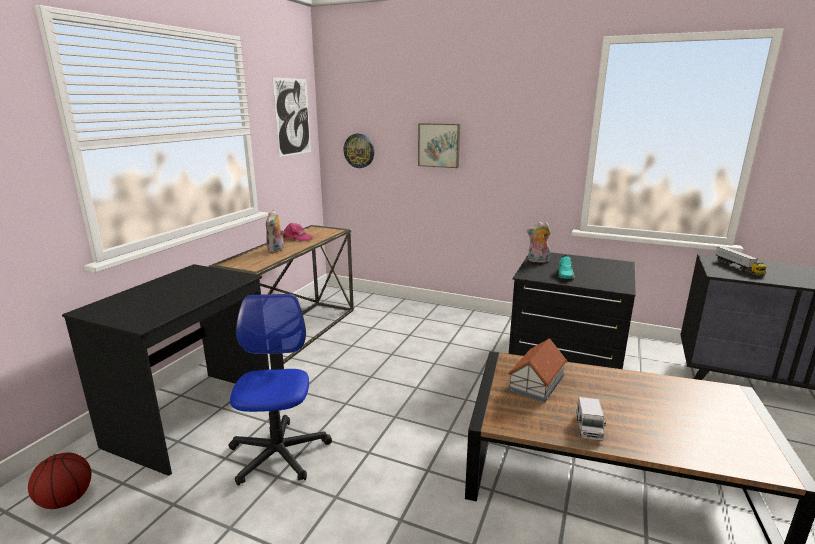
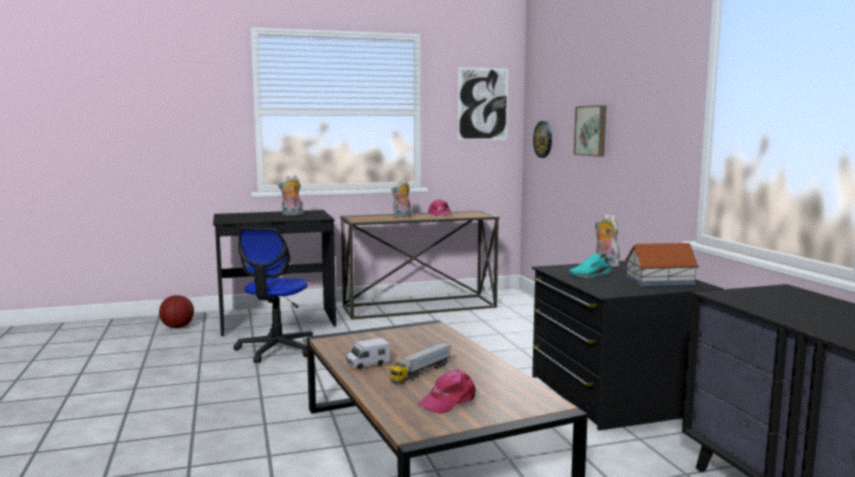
camera: 50 degrees right, 10 degrees down
(191, 283) = (292, 215): none -> plush toy
(279, 453) = (276, 349): office chair -> office chair turned 150 degrees clockwise
(535, 383) = (411, 339): toy house -> toy house (659, 280)
(708, 427) = (448, 401): none -> pink cap
(738, 267) = (779, 298): toy truck -> toy truck (421, 372)

